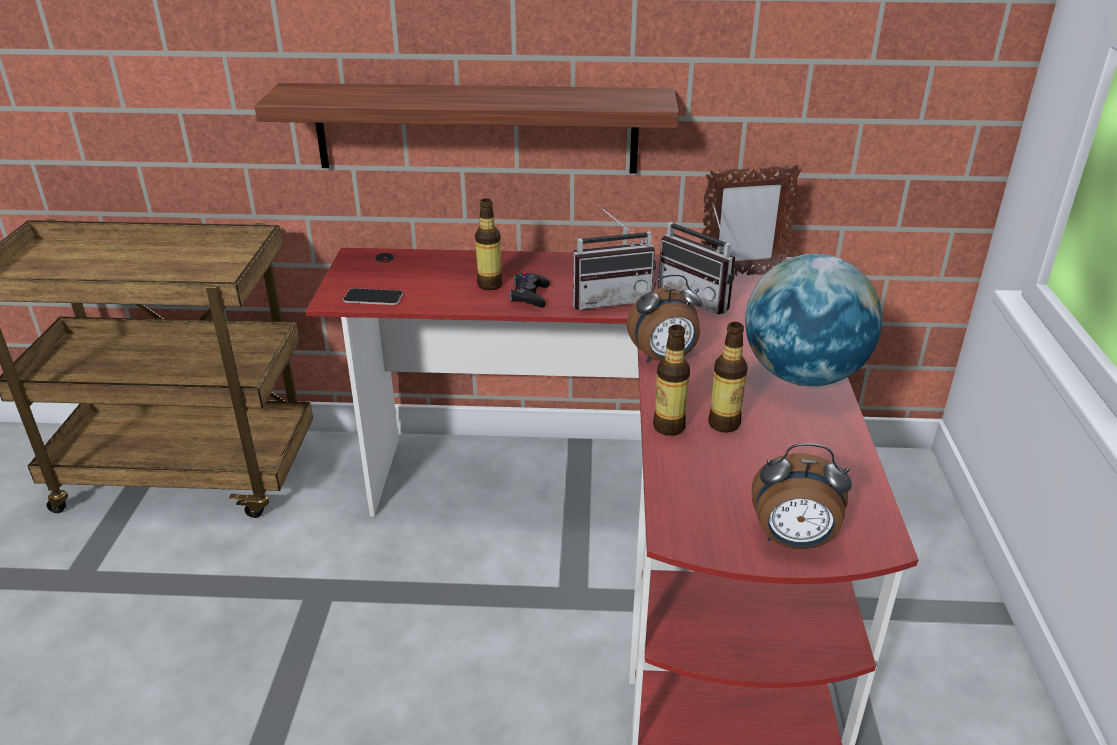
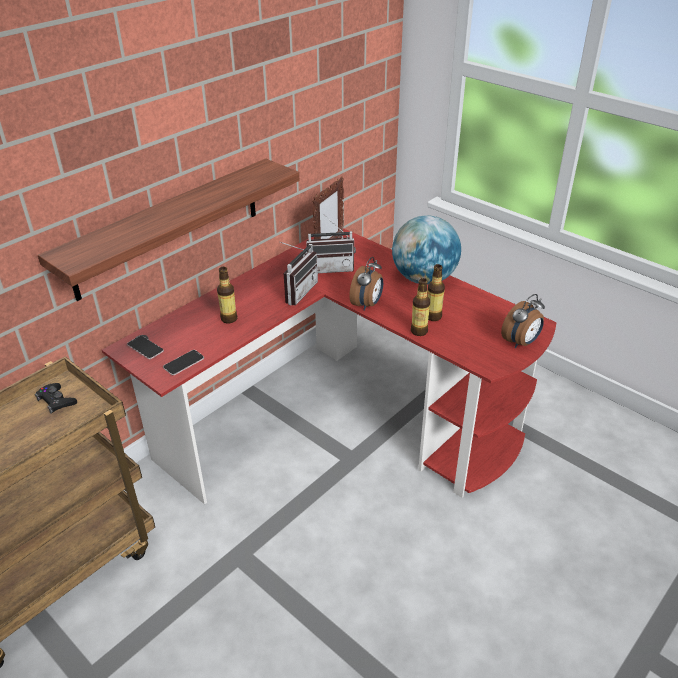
camera: 50 degrees left, 5 degrees up
(370, 265) = (145, 348): none -> phone
(529, 295) = (258, 312): black game controller -> black game controller (56, 401)

